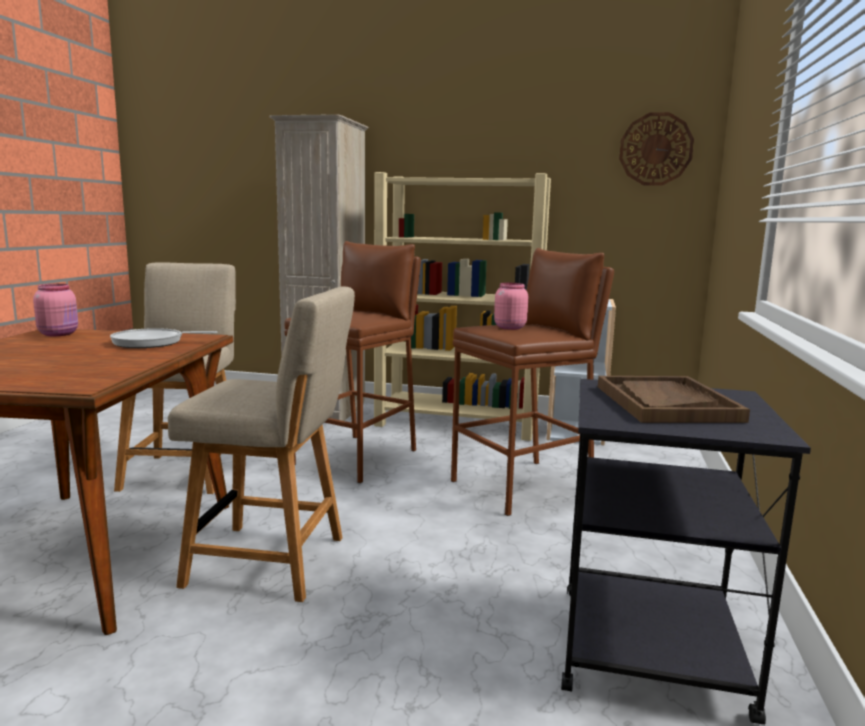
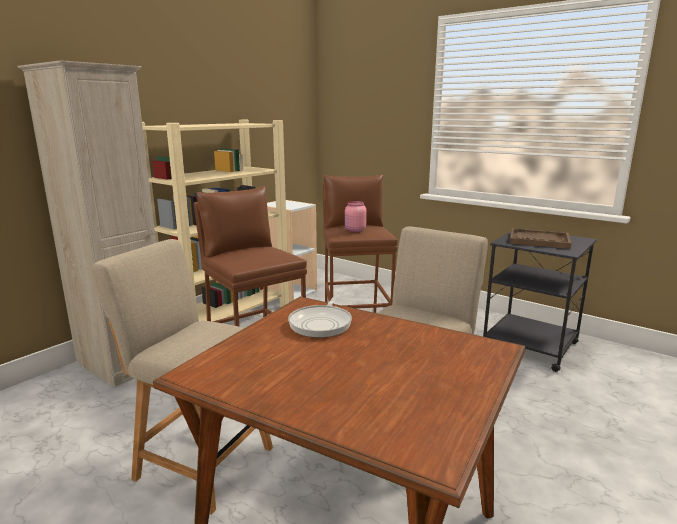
camera: 65 degrees left, 5 degrees up
(59, 334) = (226, 365): pink jar -> none
(655, 149) = (290, 98): wall clock -> none

